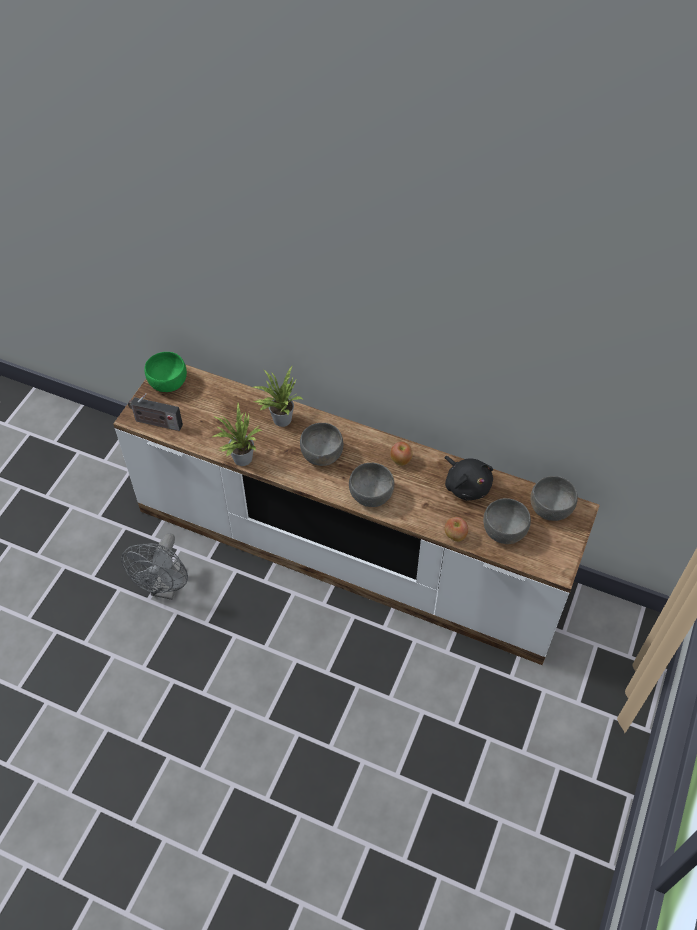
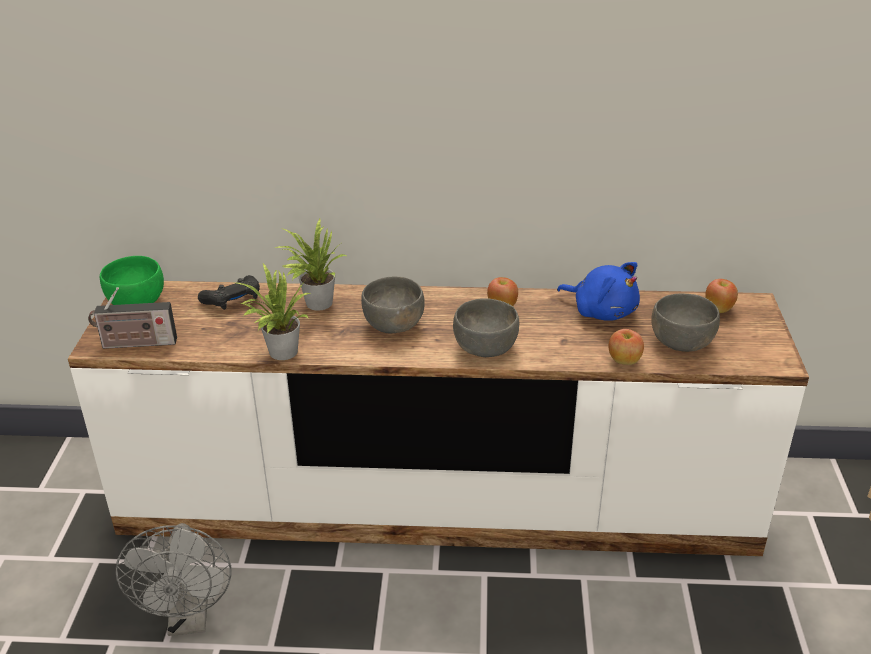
camera: 20 degrees left, 20 degrees down
(228, 399) = (233, 300): none -> black game controller
(466, 485) = (601, 311): black plush toy -> blue plush toy
(550, 508) = (719, 309): grey bowl -> apple

